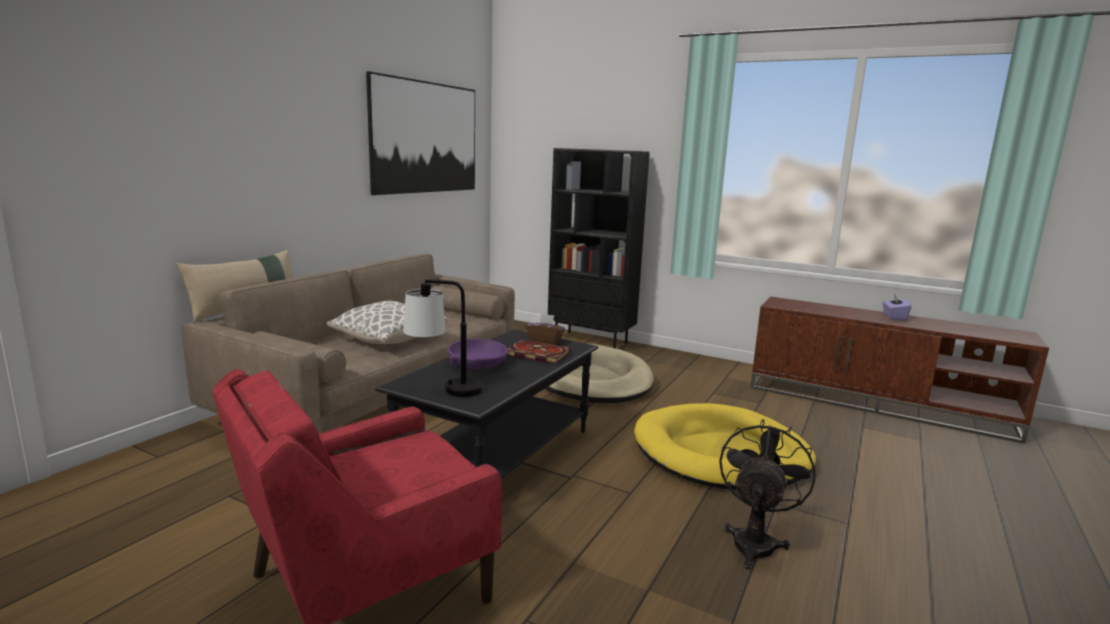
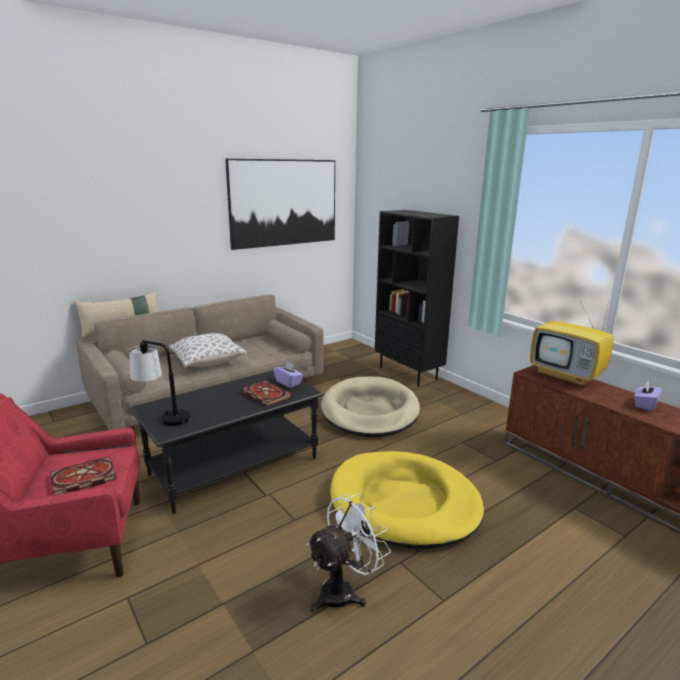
camera: 25 degrees right, 5 degrees up
(411, 474) = (82, 479): none -> book
(477, 363) = (214, 397): purple bowl -> none
(545, 341) = (288, 383): brown tissue box -> purple tissue box
(755, 541) = (344, 591): black fan -> white fan
(807, 304) = (567, 376): none -> television

